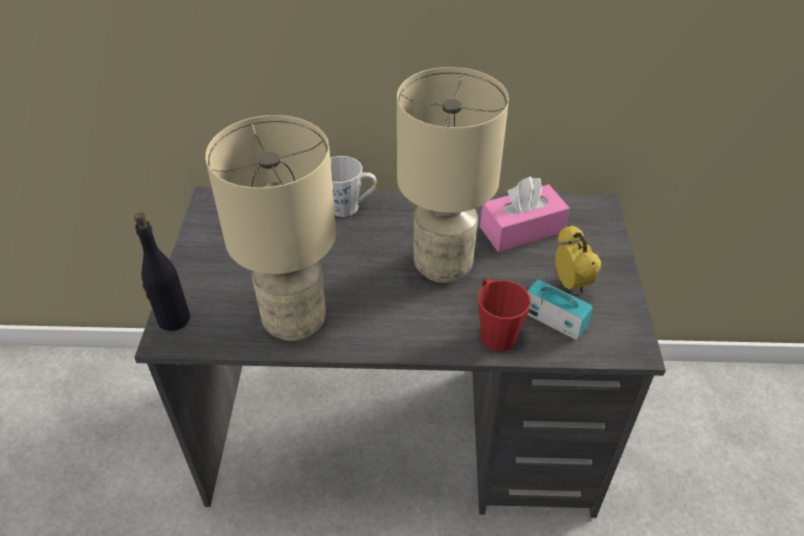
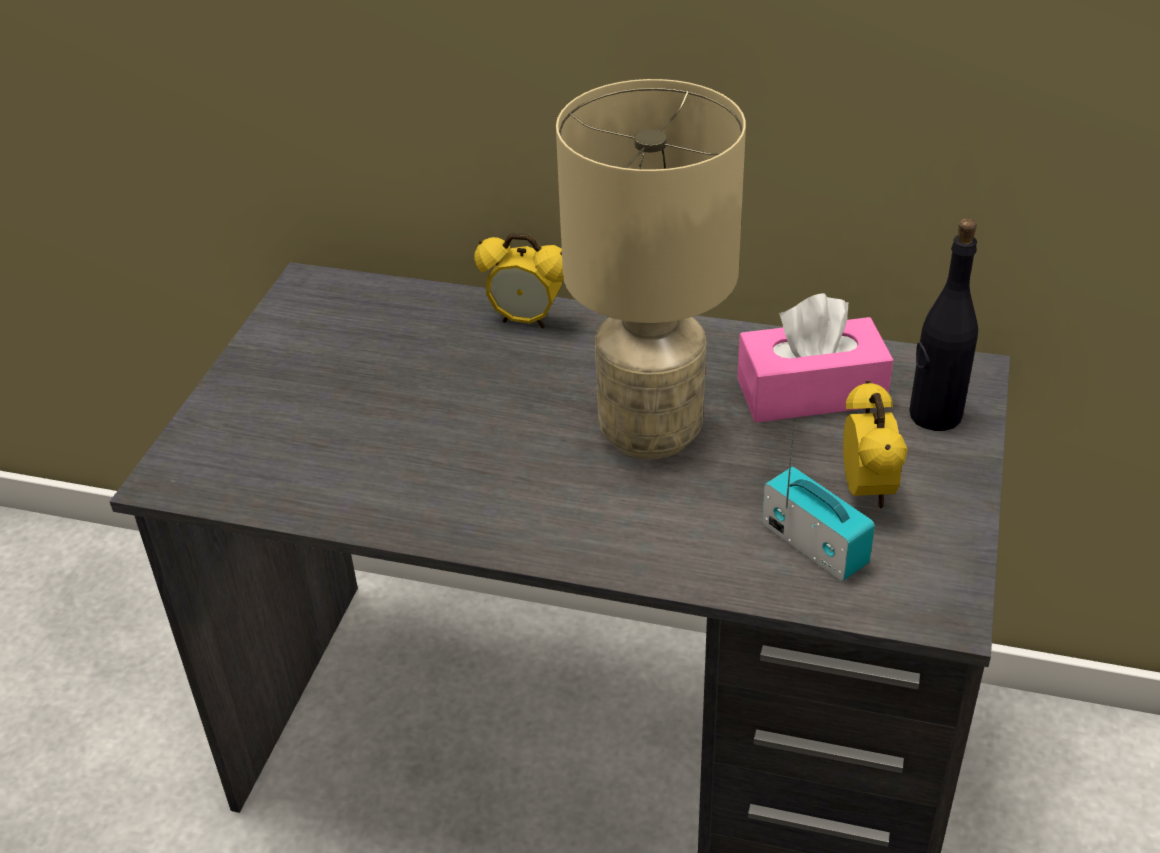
camera: 15 degrees right, 5 degrees down
(173, 319) = (186, 454): black bottle -> black bottle (934, 415)
(296, 322) = (375, 485): beige table lamp -> none
(349, 207) = (526, 321): grey mug -> alarm clock
(495, 331) = (703, 547): red mug -> none

